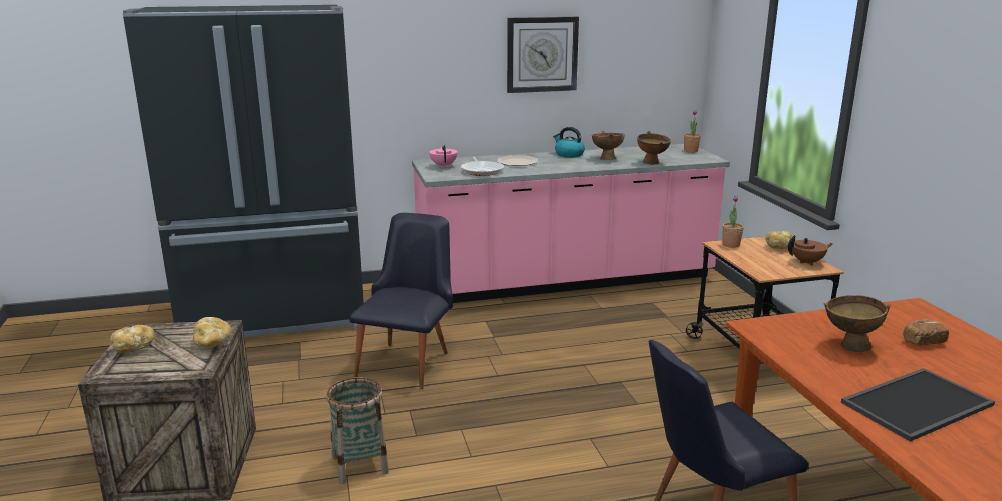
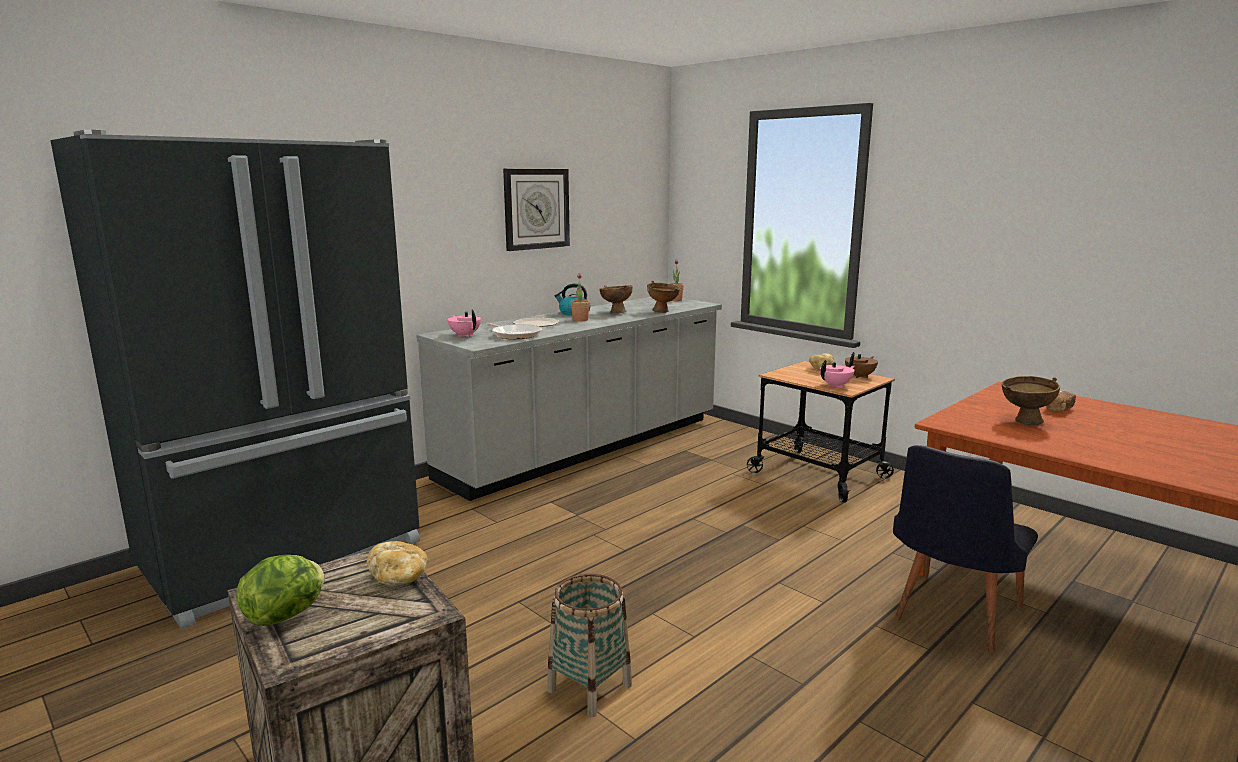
camera: 30 degrees left, 5 degrees down
(134, 347) = (287, 615): bread -> lettuce
(409, 360) = (514, 561): black chair -> none
(566, 281) = (586, 448): pink counter -> grey counter
(731, 245) = (784, 373): potted plant -> potted plant (580, 320)
(761, 267) = (836, 386): none -> pink teapot
(915, 402) = (1133, 449): tray -> none

